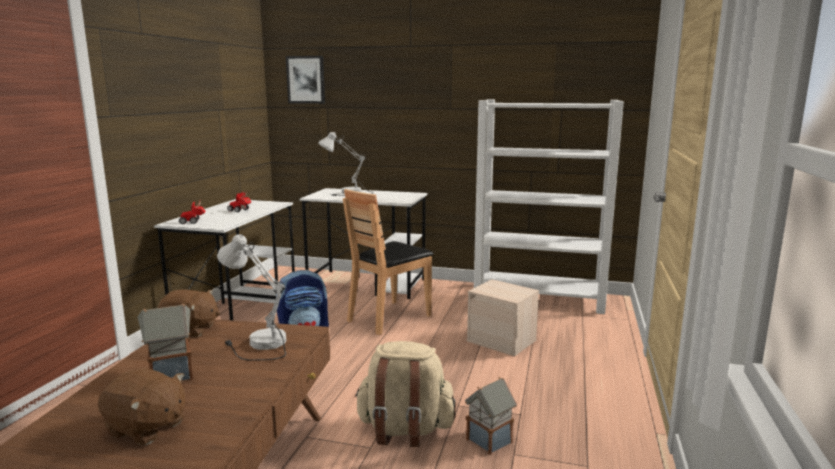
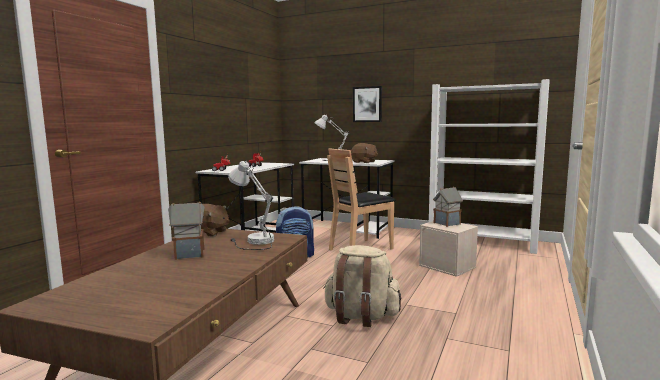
camera: 10 degrees right, 5 degrees down
(146, 428) = (164, 279): brown plush toy -> brown plush toy (364, 162)
(306, 80) = (308, 80): picture -> picture (367, 104)
(489, 440) = (428, 327): toy house -> toy house (447, 223)

